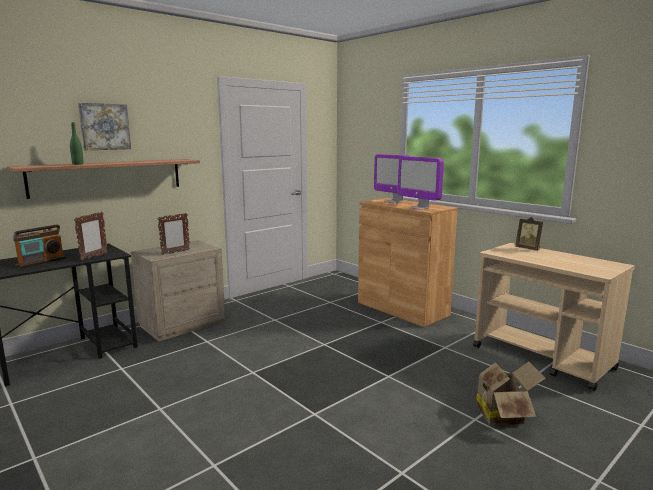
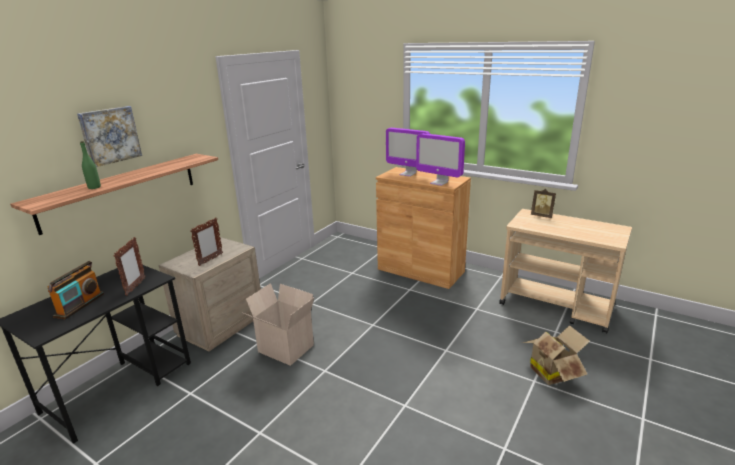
camera: 15 degrees left, 10 degrees up
(226, 350) = (284, 349): none -> cardboard box

